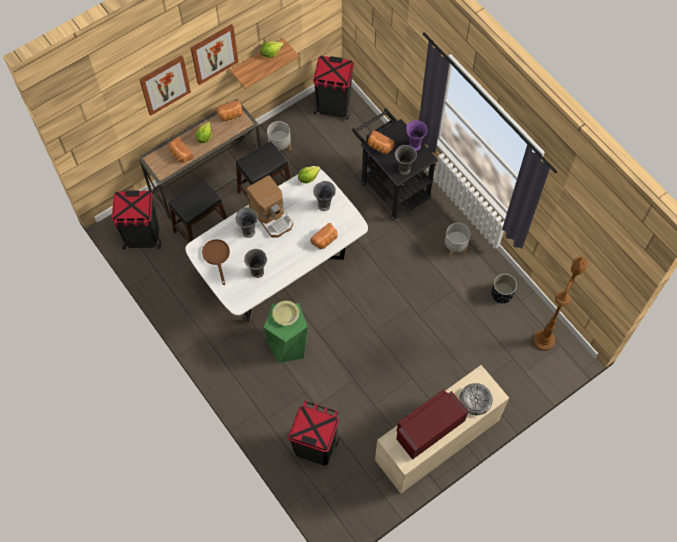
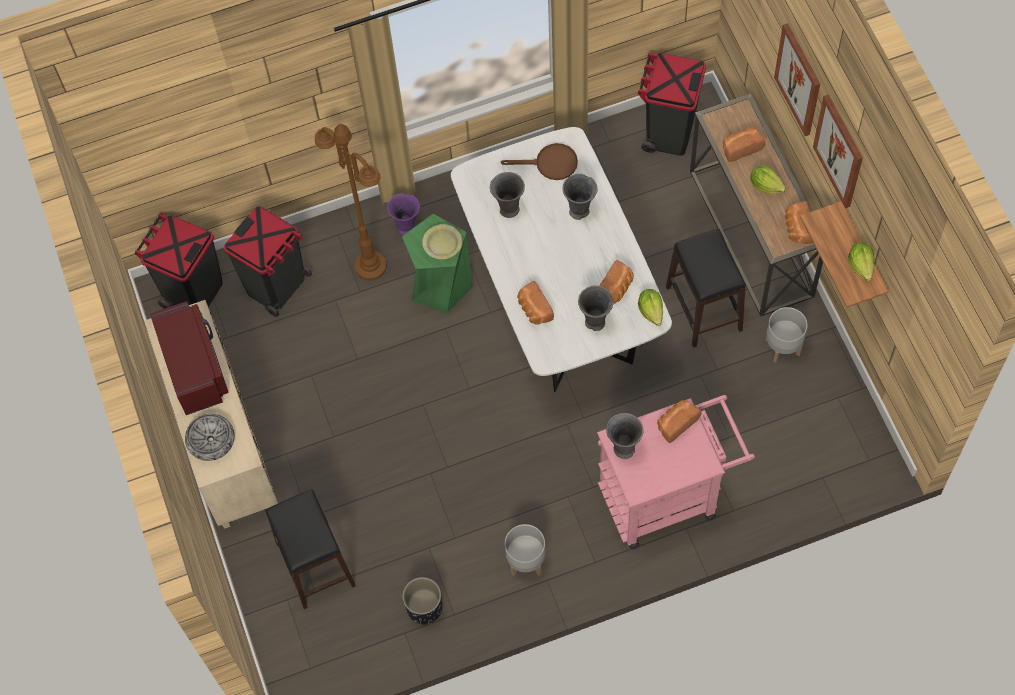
camera: 110 degrees right, 0 degrees up
(201, 230) = (660, 209): black stool -> black stool (316, 563)
(272, 216) = (597, 247): coffee machine -> none
(298, 199) = (616, 289): none -> bread
(333, 107) = (845, 446): black trash can -> black trash can (193, 293)
(391, 186) = (667, 495): black cart -> pink cart
(414, 145) = (666, 477): purple vase -> purple vase (407, 228)
(543, 341) = (326, 645): brown floor lamp -> brown floor lamp (370, 266)

